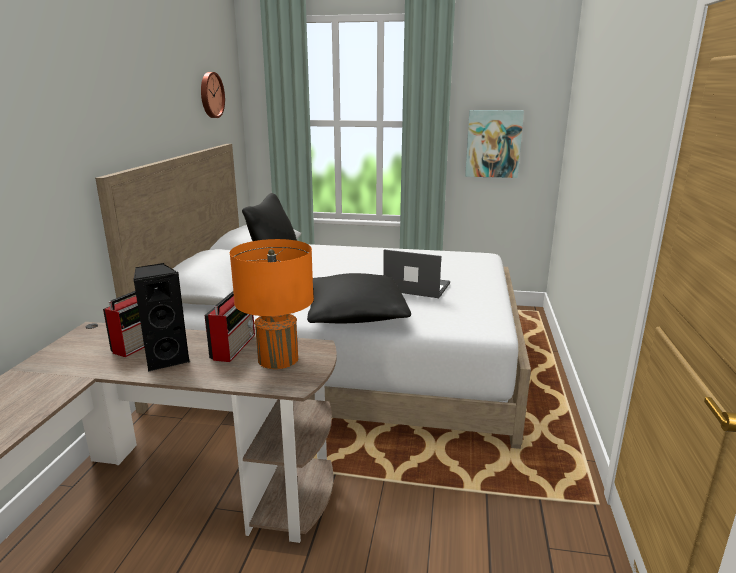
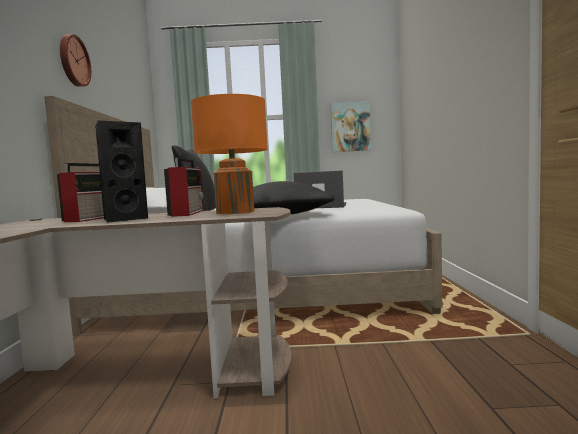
camera: 10 degrees left, 15 degrees down
(210, 95) = (133, 88): wall clock -> wall clock (73, 61)

